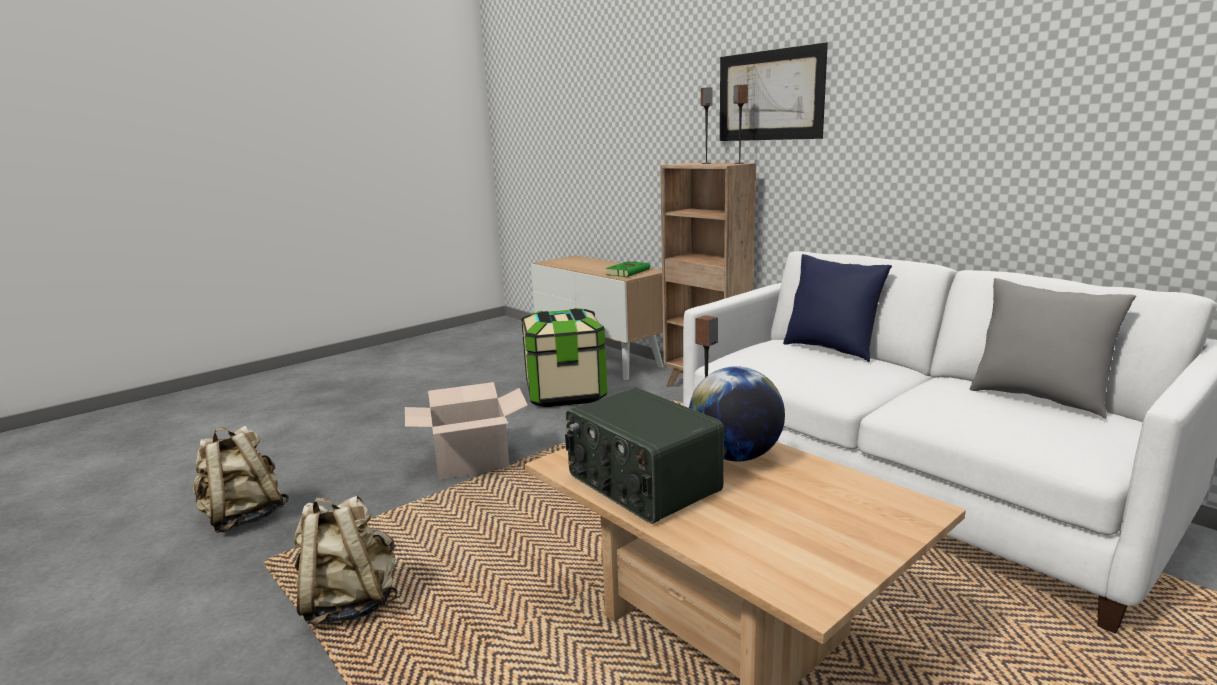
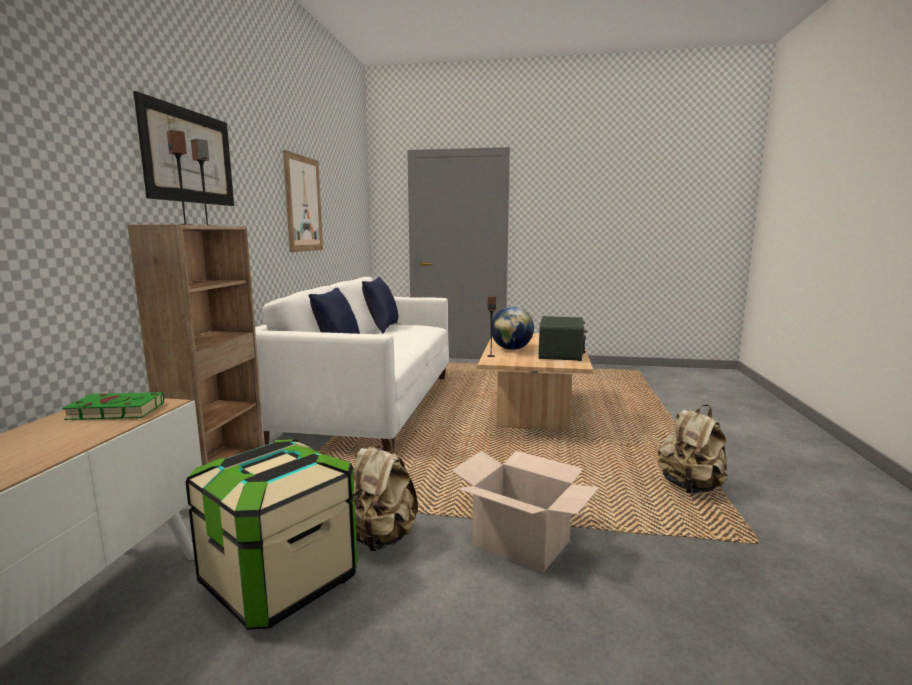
camera: 130 degrees left, 5 degrees down
(244, 517) = (797, 612): beige backpack -> beige backpack (380, 538)
(1024, 118) = (303, 204): none -> picture
(1038, 398) = (381, 328): grey pillow -> blue pillow

